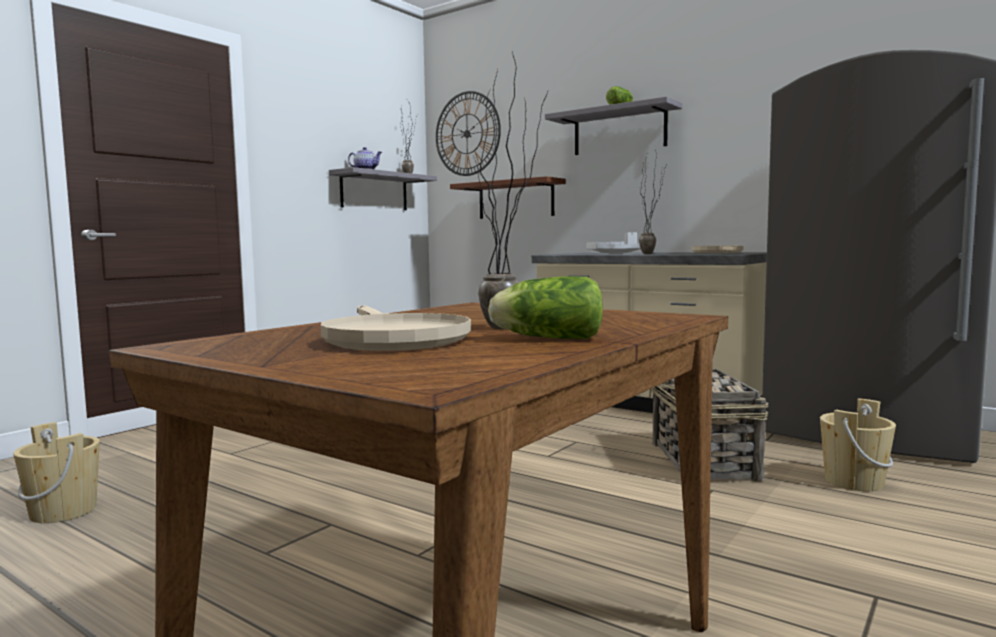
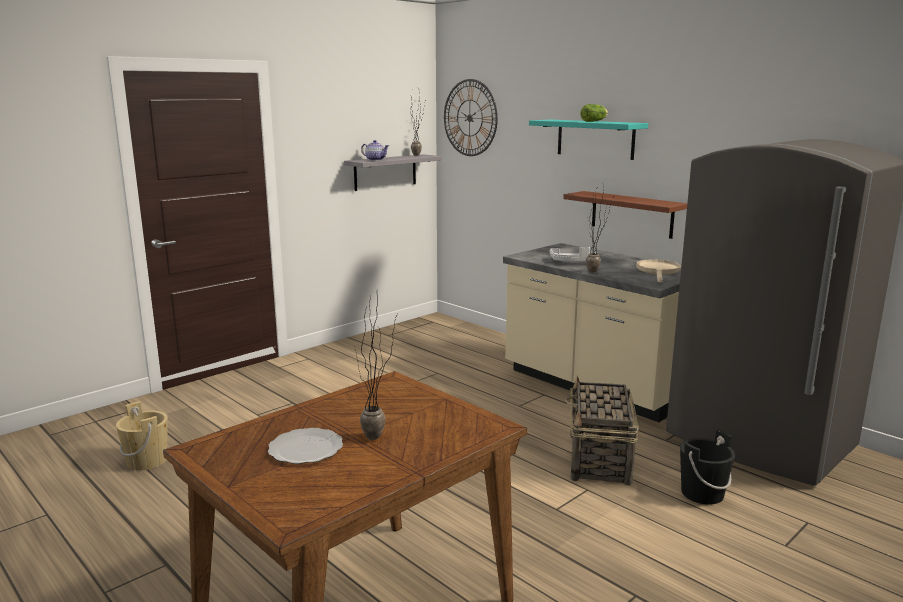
camera: 10 degrees right, 10 degrees up
(391, 338) = (305, 449): beige frying pan -> plate
(515, 200) = (508, 184): brown shelf -> brown shelf (631, 214)
(545, 338) = (383, 462): lettuce -> none
(619, 131) = (595, 139): grey shelf -> turquoise shelf
(854, 481) = (702, 493): beige bucket -> black bucket

